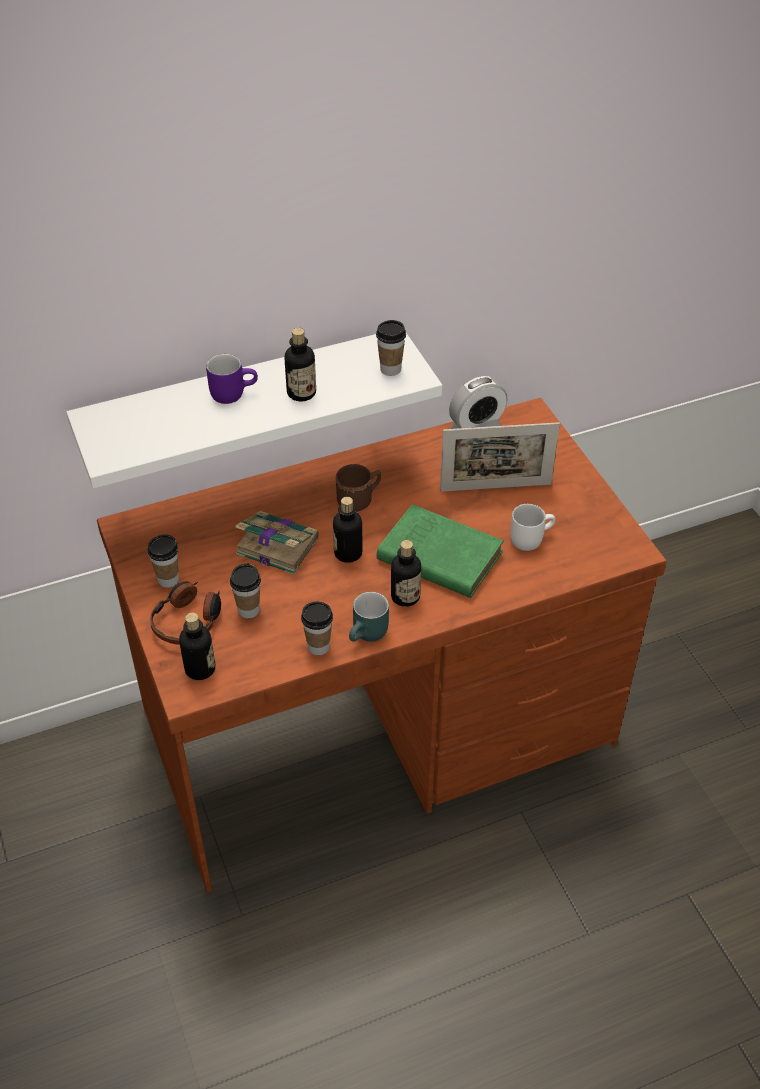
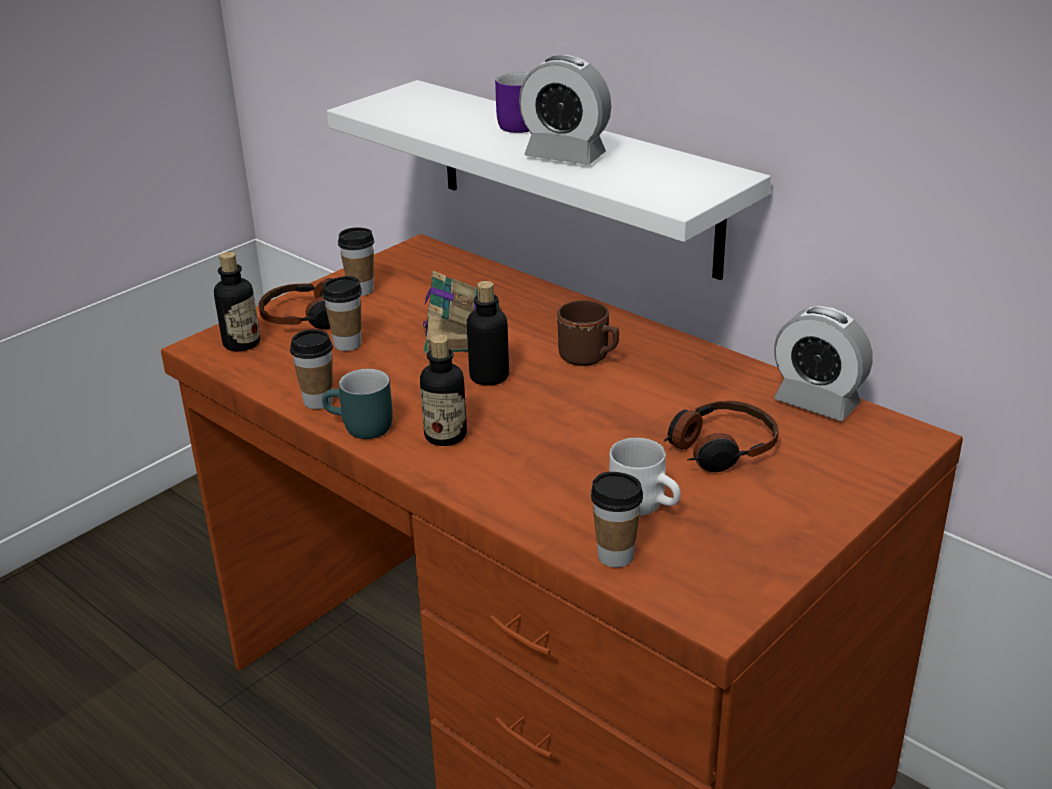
camera: 65 degrees right, 15 degrees down
(301, 393) = (565, 156): bottle -> alarm clock
(390, 369) = (673, 187): cup -> cup (615, 556)
(436, 555) = (540, 438): green book -> none
(495, 487) = (720, 448): picture frame -> headphones

